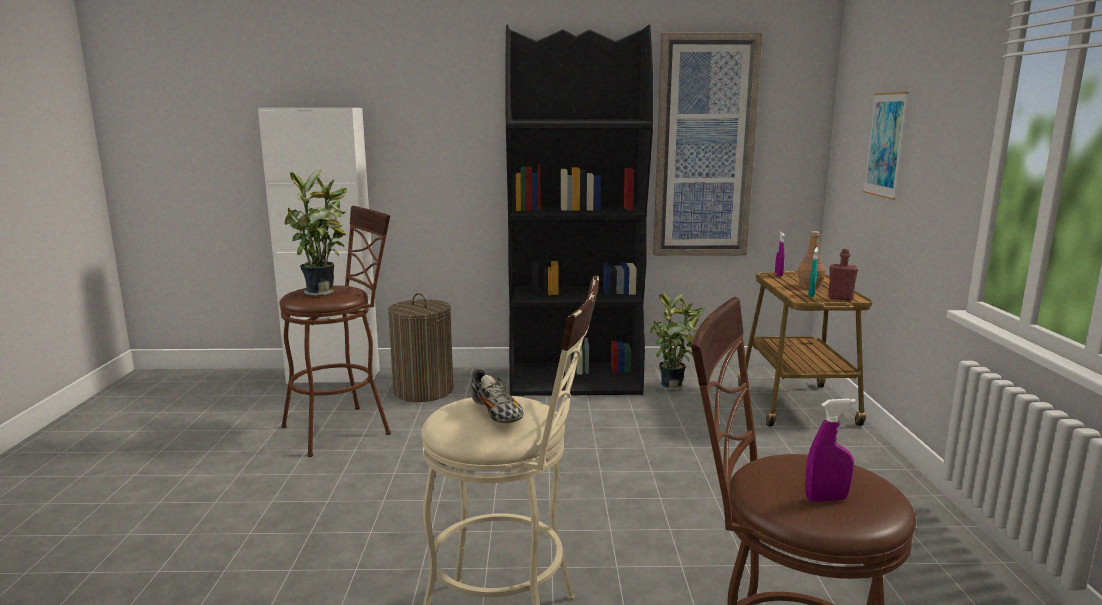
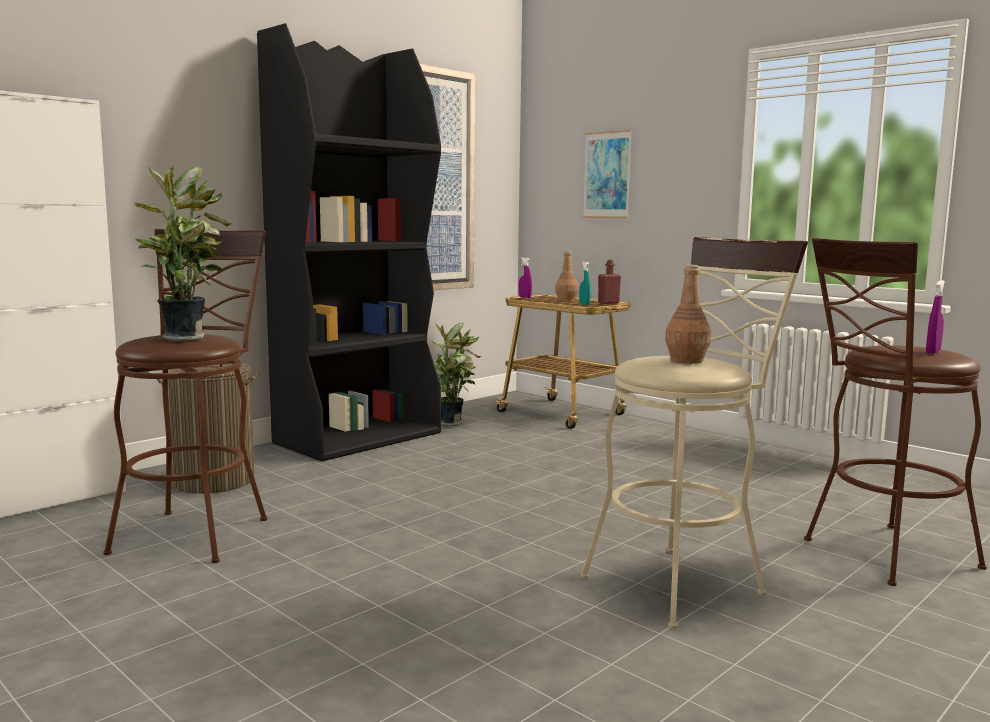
camera: 45 degrees left, 5 degrees down
(496, 414) = (686, 360): shoe -> brown bottle

